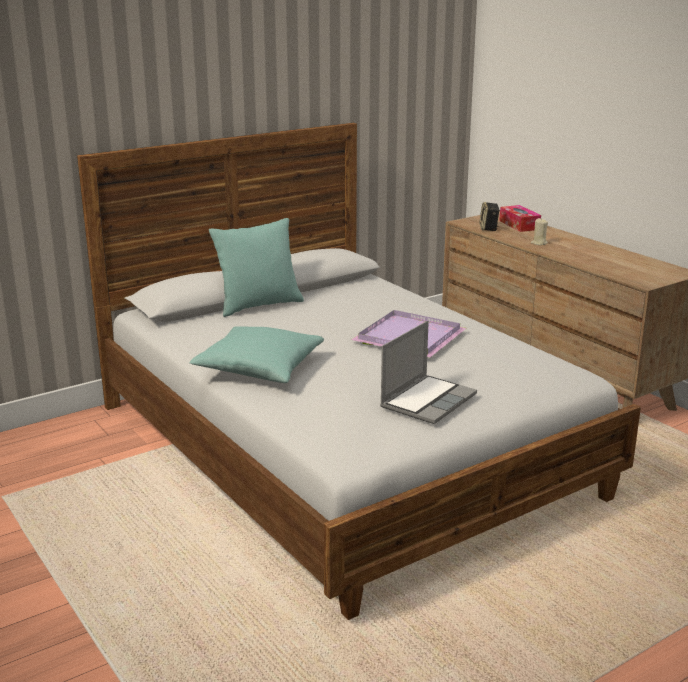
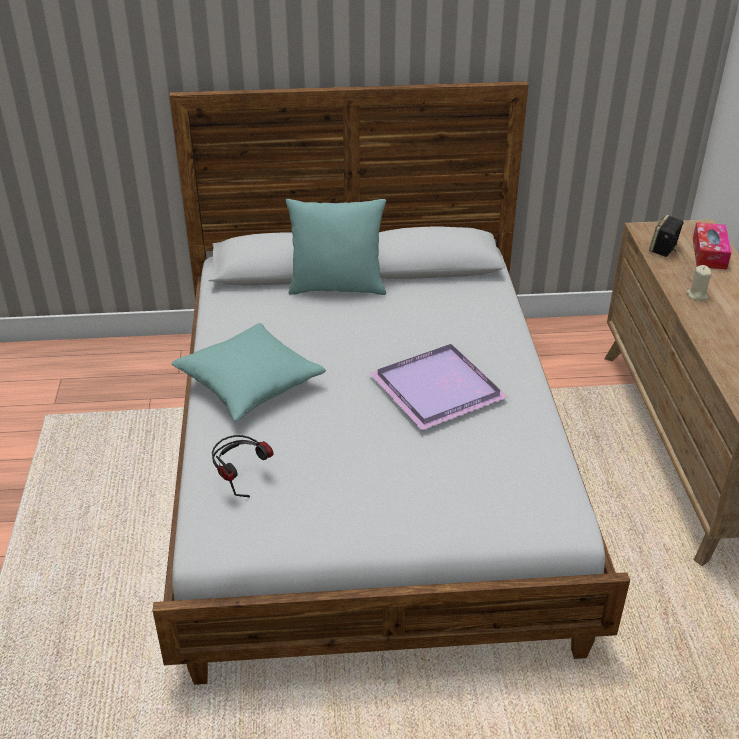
camera: 30 degrees right, 15 degrees up
(327, 417) = (241, 479): none -> headphones
(428, 400) = (358, 494): laptop -> none

